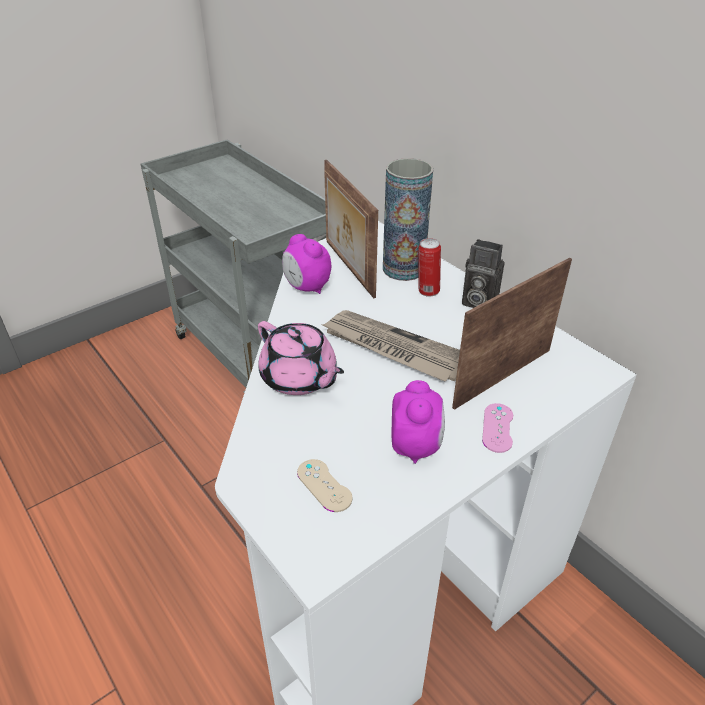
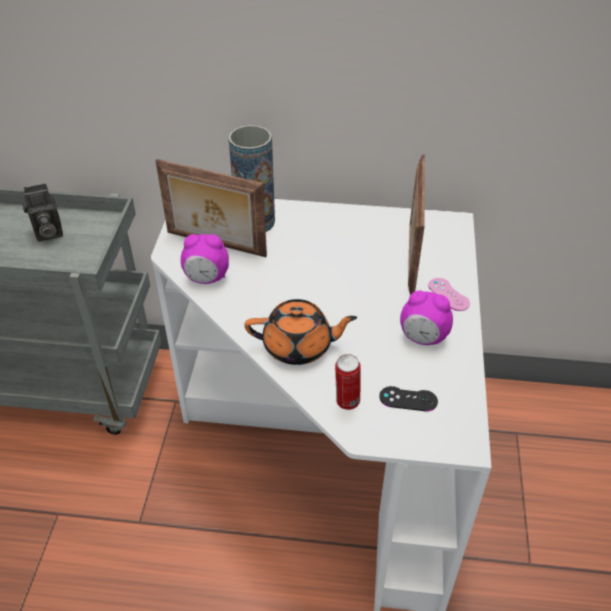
camera: 45 degrees left, 5 degrees up
(299, 378) = (299, 346): pink teapot -> orange teapot
(324, 485) = (408, 399): beige game controller -> black game controller
(393, 349) = (328, 285): newspaper -> none
(415, 446) = (423, 337): alarm clock -> alarm clock turned 150 degrees clockwise
(427, 291) = (293, 229): can -> can (346, 402)
(477, 301) = (334, 218): camera -> camera (47, 233)

